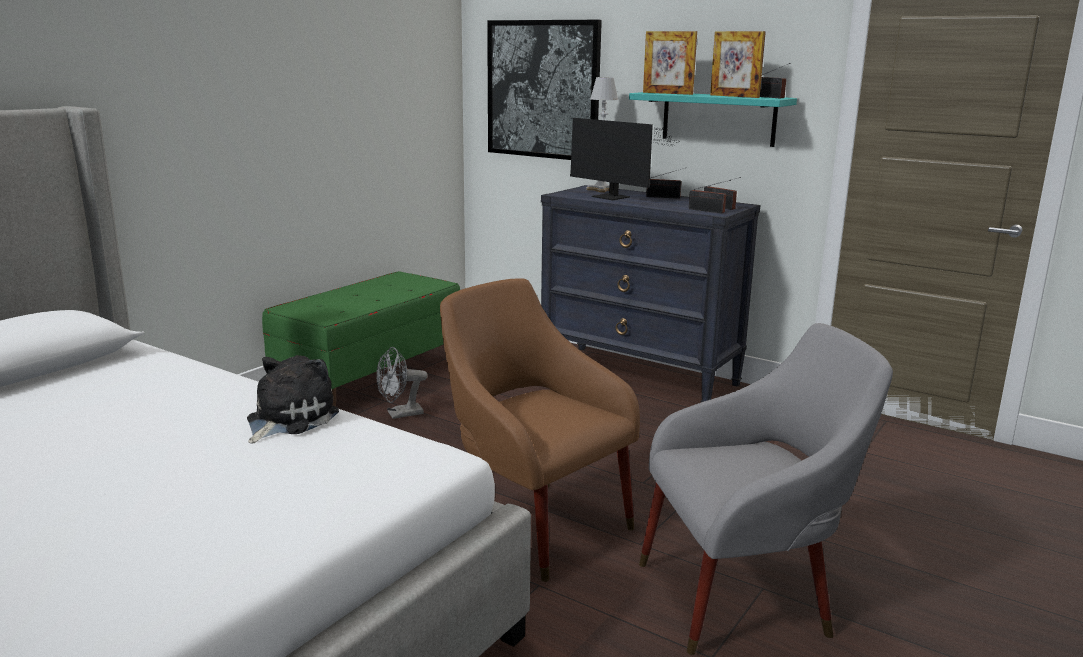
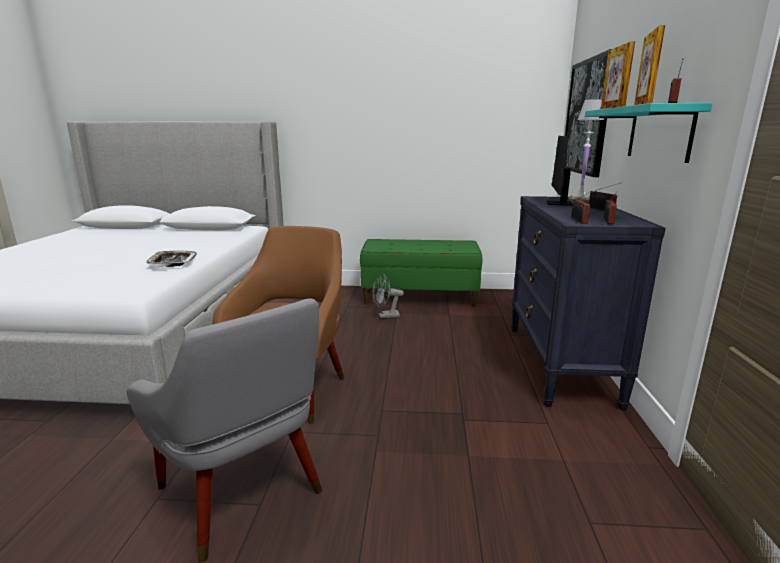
camera: 60 degrees right, 0 degrees up
(288, 419) = (172, 262): plush toy -> tray
(400, 414) = (385, 316): grey fan -> grey fan turned 45 degrees counterclockwise

